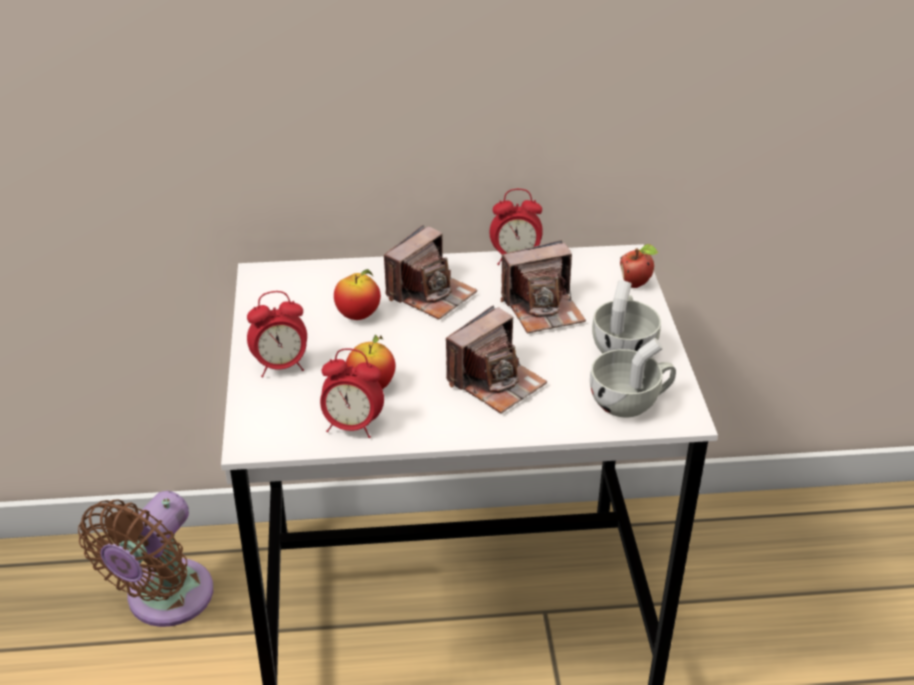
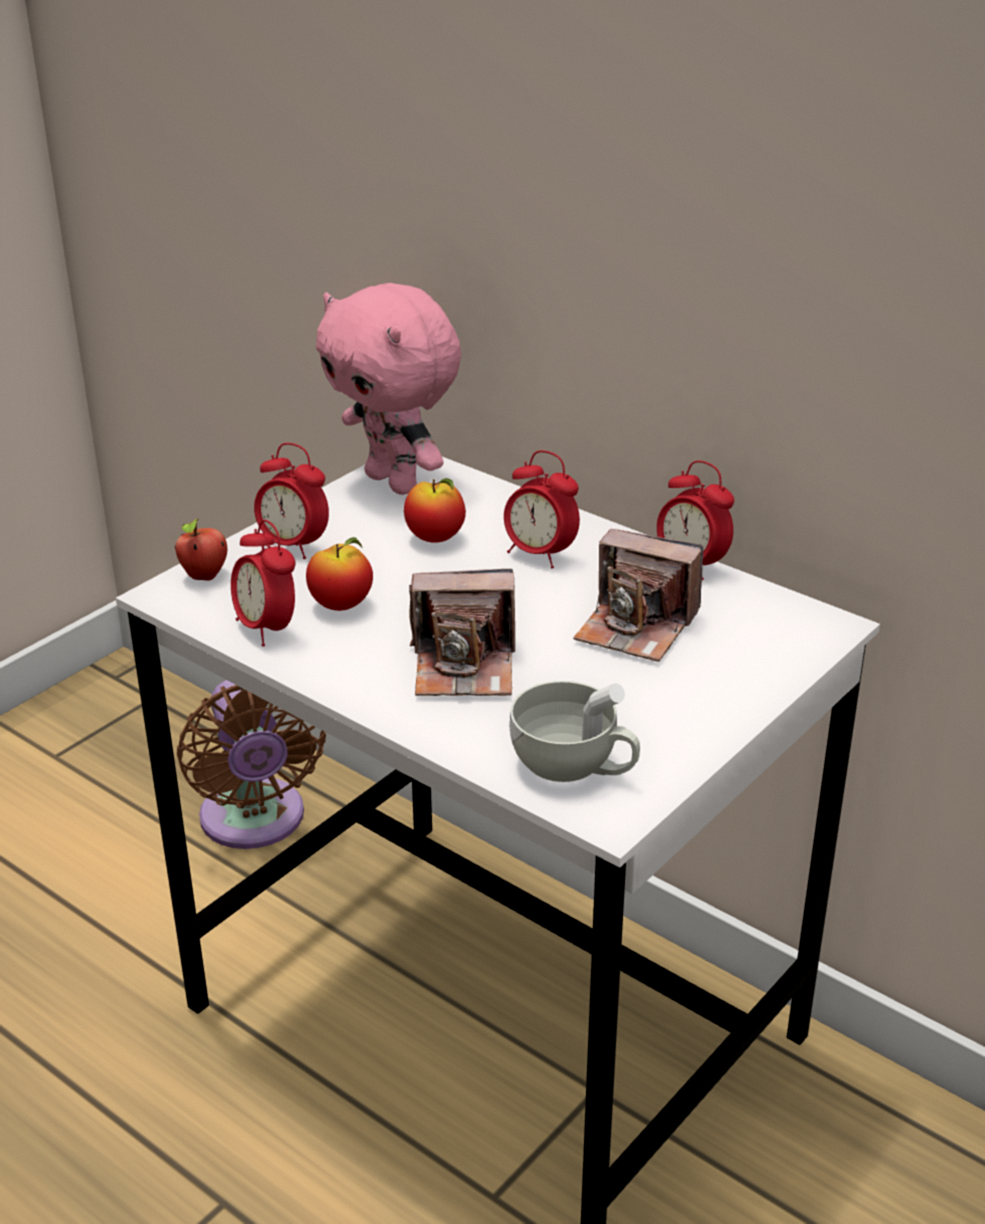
camera: 45 degrees right, 5 degrees down
(164, 600) = (254, 822): brown fan -> brown fan turned 90 degrees counterclockwise
(276, 292) = (395, 482): none -> pink plush toy
(430, 294) = (539, 554): camera -> alarm clock
(623, 346) = (665, 710): white cup -> none
(636, 284) = (794, 658): apple -> apple (205, 577)

